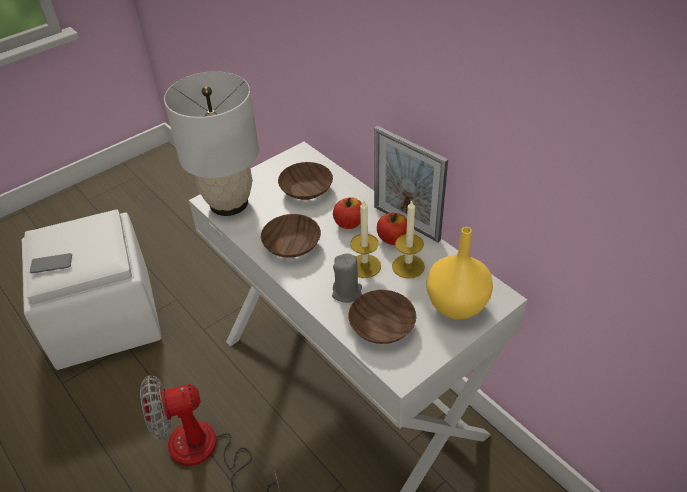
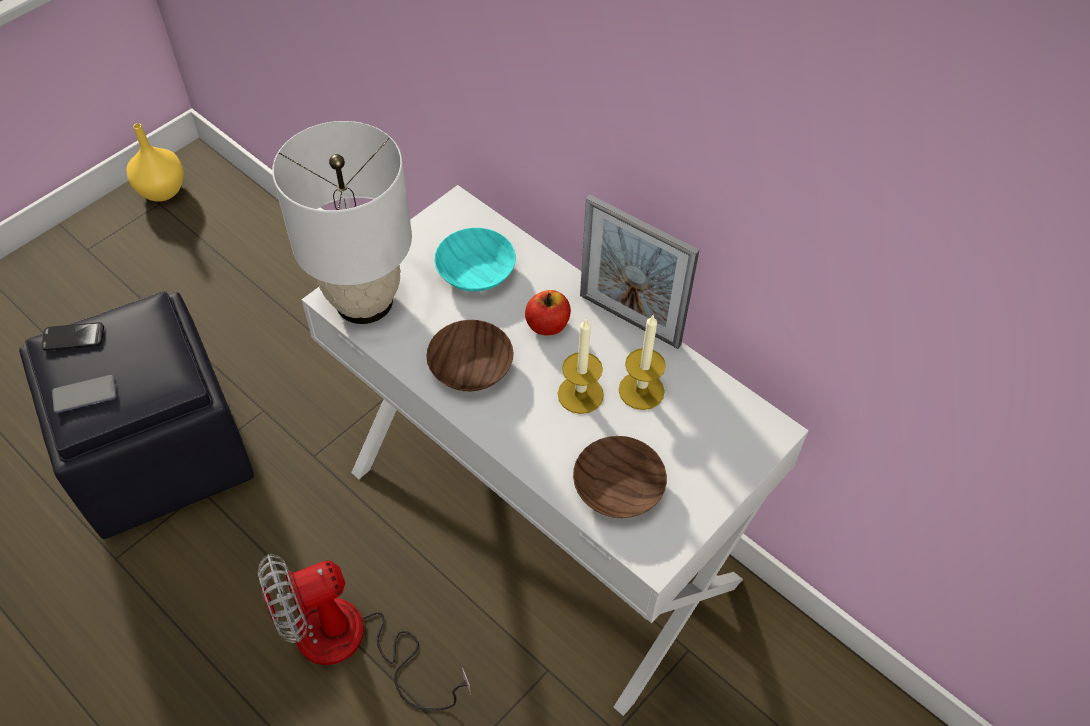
camera: 10 degrees left, 10 degrees up
(53, 231) = (73, 337): none -> phone
(104, 319) = (158, 451): white ottoman -> black ottoman
(305, 189) = (474, 270): brown bowl -> turquoise bowl
(347, 292) = (562, 438): grey candle -> none
(392, 238) = (613, 347): apple -> none
(457, 304) = (715, 446): yellow vase -> yellow vase (163, 190)

